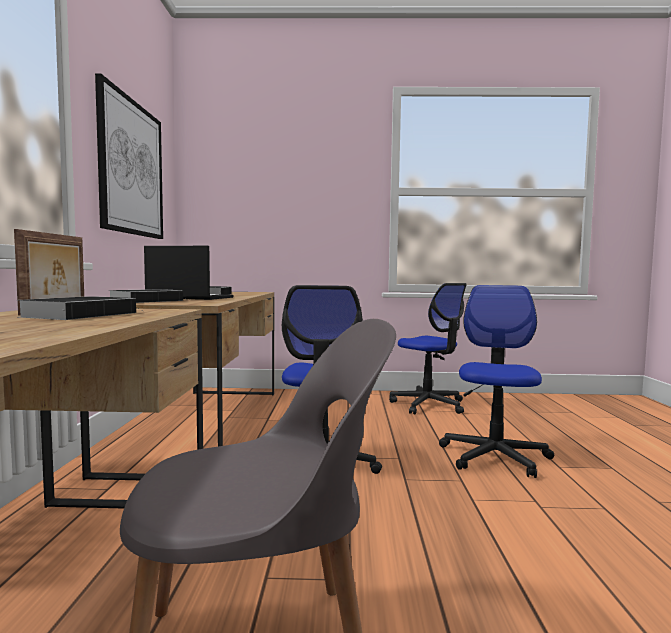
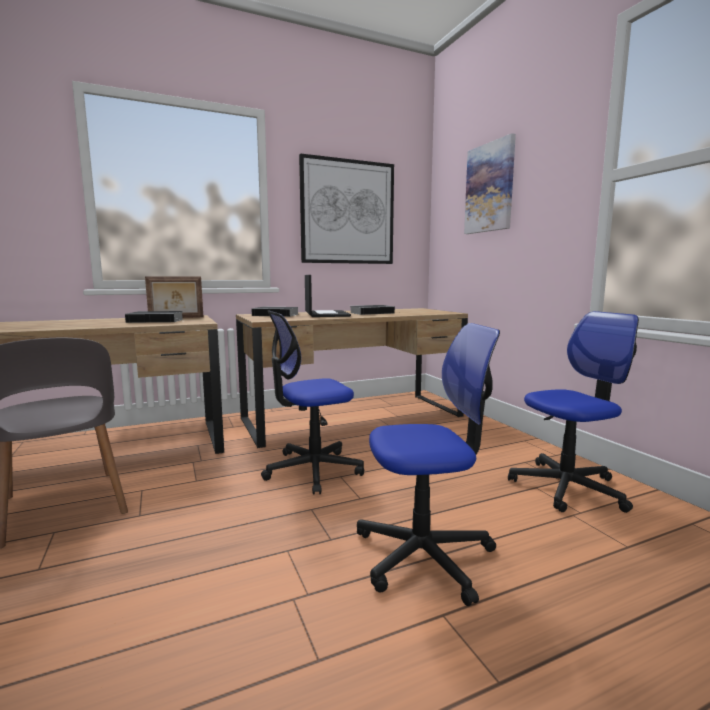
camera: 65 degrees right, 5 degrees up
(274, 176) = (489, 188): none -> picture
(428, 404) = (567, 487): office chair -> office chair turned 135 degrees counterclockwise

